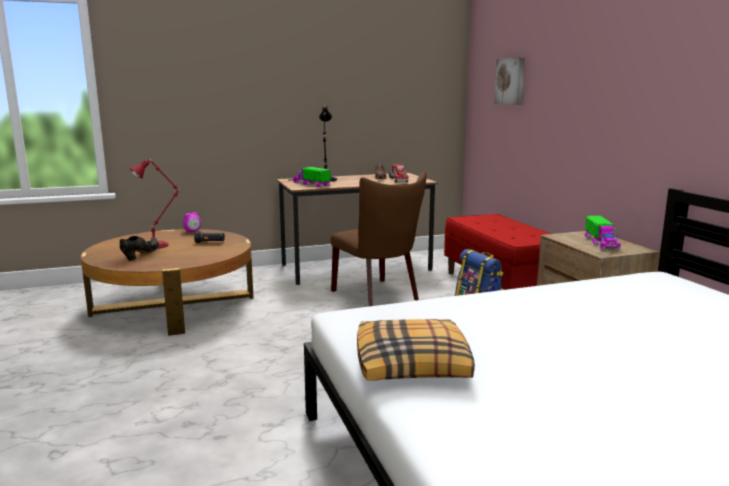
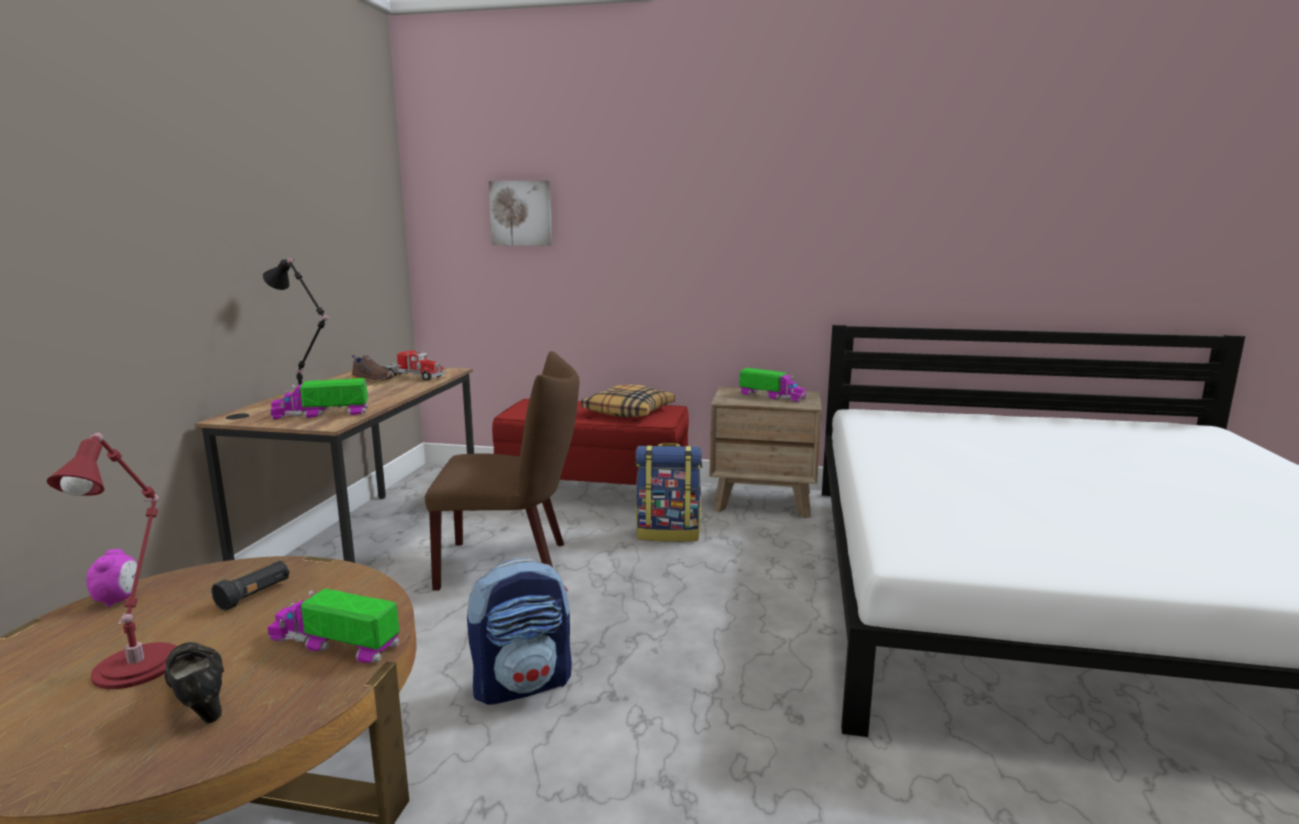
camera: 60 degrees left, 0 degrees up
(185, 259) = (335, 643): none -> toy truck
(275, 329) = (523, 684): none -> backpack
(413, 364) = (1084, 557): pillow -> pillow (629, 411)

